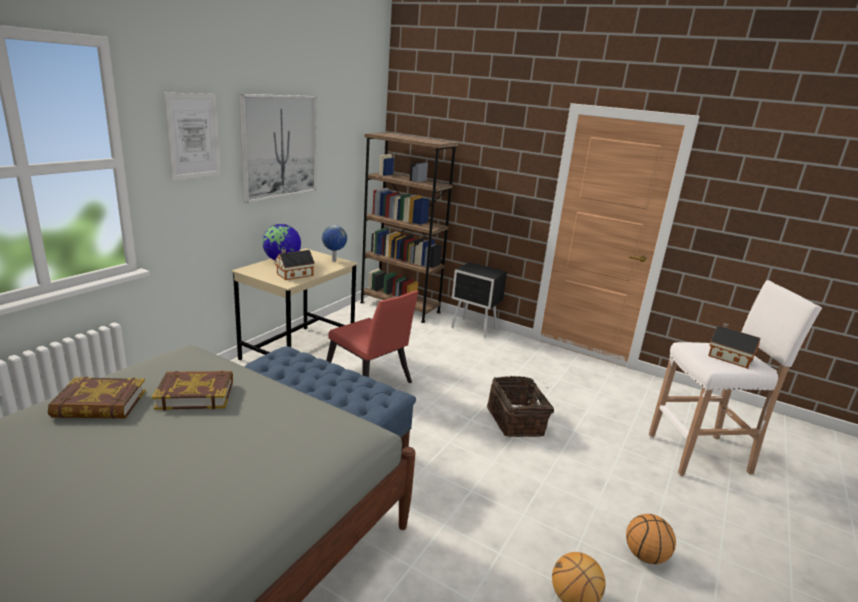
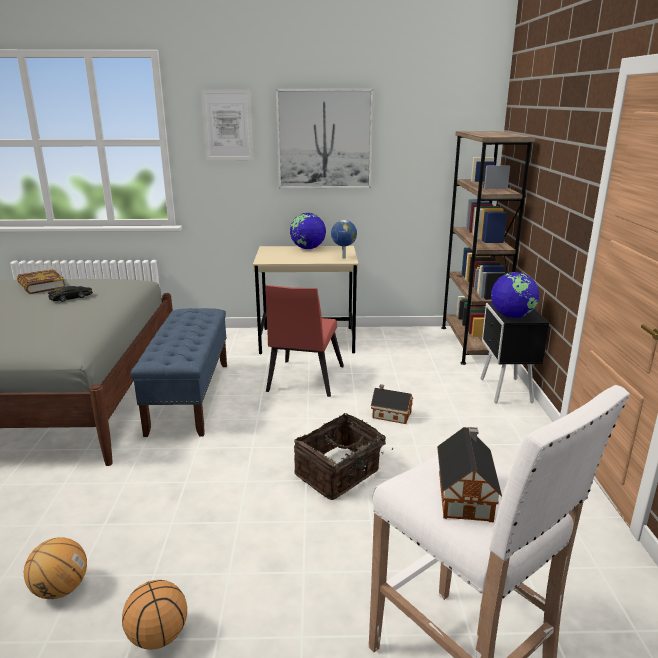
camera: 60 degrees right, 0 degrees up
(195, 394) = (71, 297): book -> black toy car
(293, 275) = (285, 258): toy house -> toy house (390, 415)
(487, 273) = (512, 316): none -> globe

